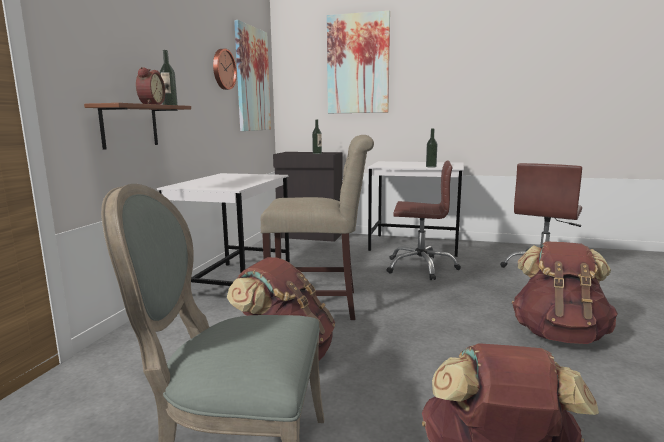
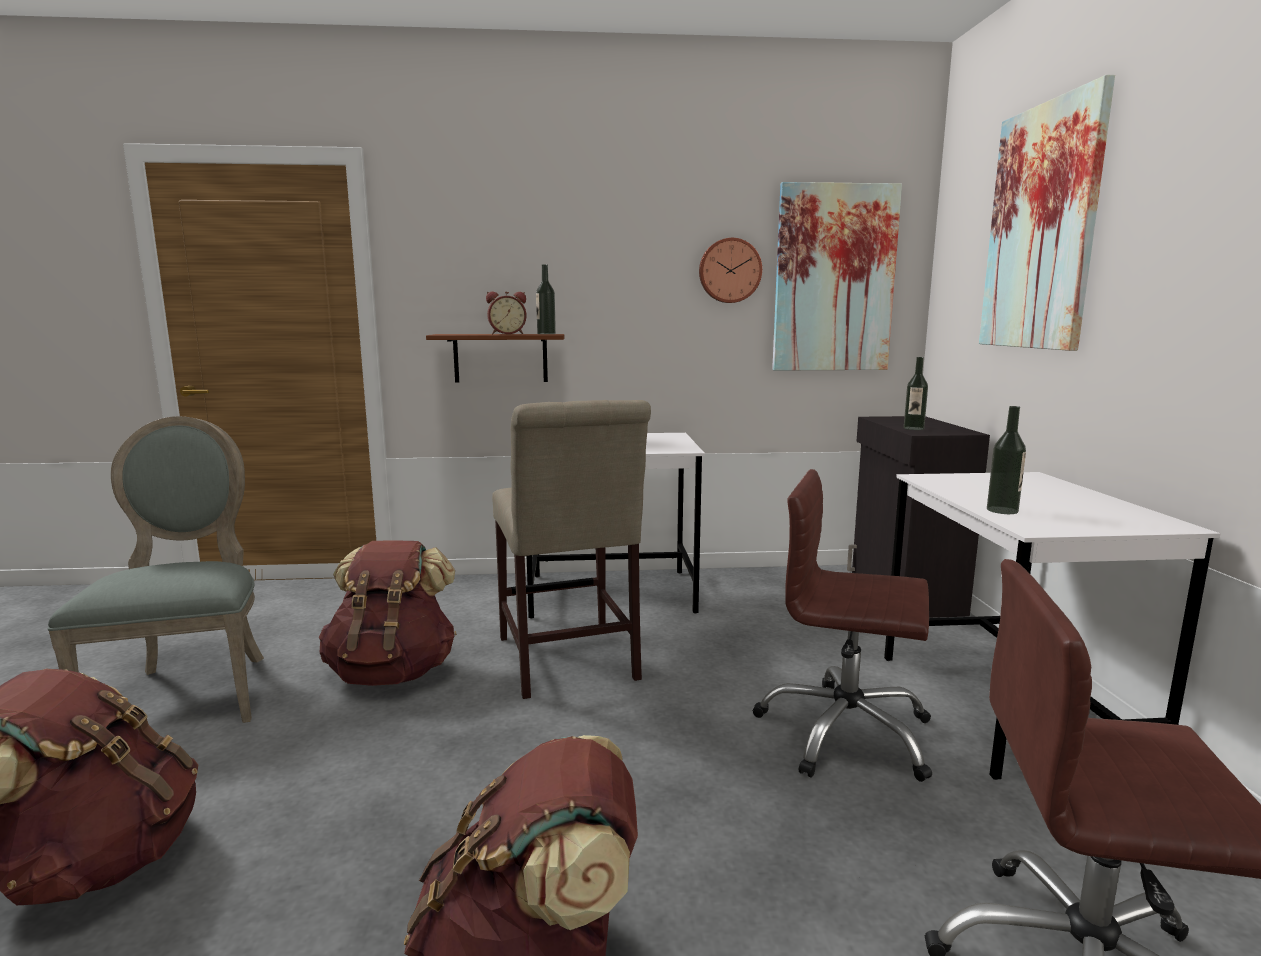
camera: 70 degrees right, 0 degrees up
(420, 267) = (845, 732): brown office chair -> brown office chair turned 120 degrees clockwise

